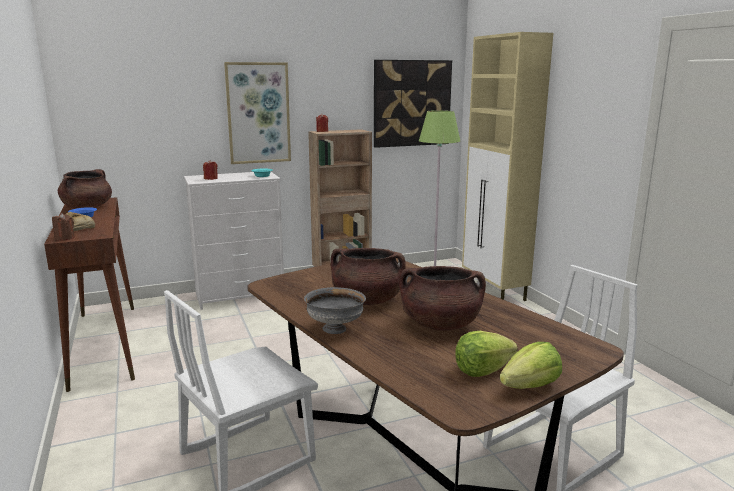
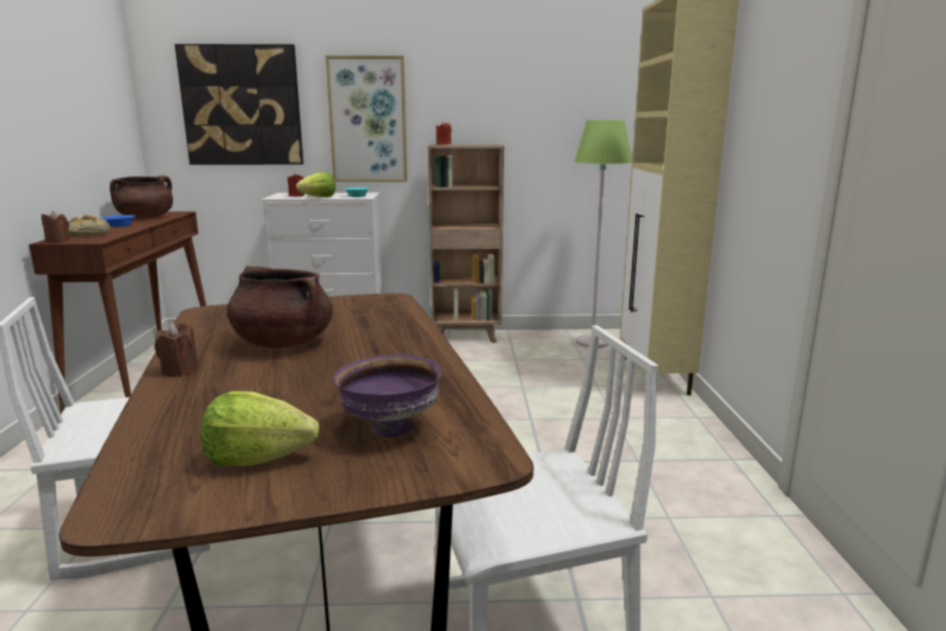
camera: 20 degrees right, 0 degrees up
(335, 328) = (179, 370): grey bowl -> brown candle
(411, 103) = (576, 111): picture -> picture (242, 106)
(440, 324) = (317, 385): brown cooking pot -> none
(523, 342) = (390, 428): none -> purple bowl
(530, 386) = (282, 498): lettuce -> lettuce (319, 197)

